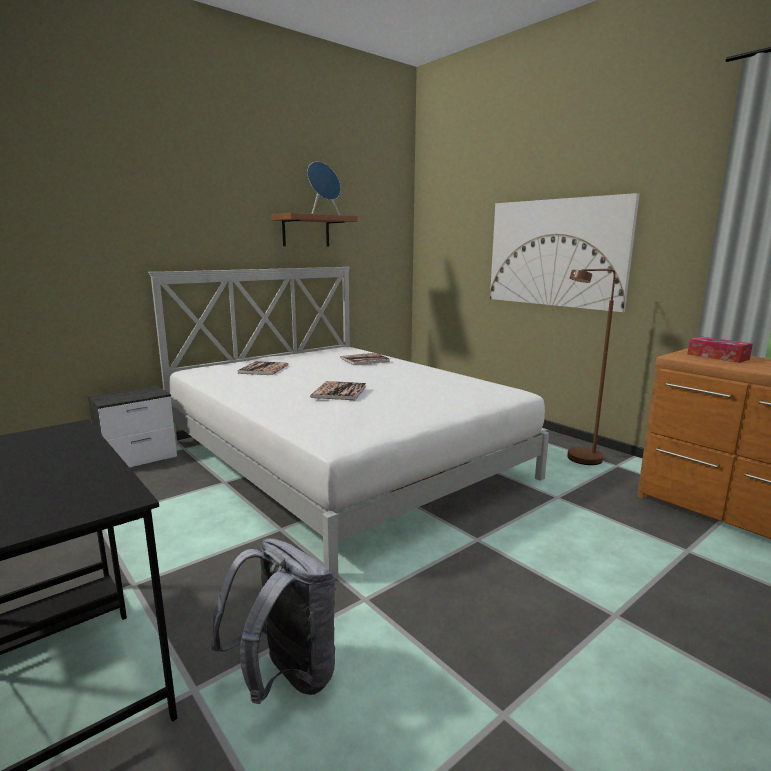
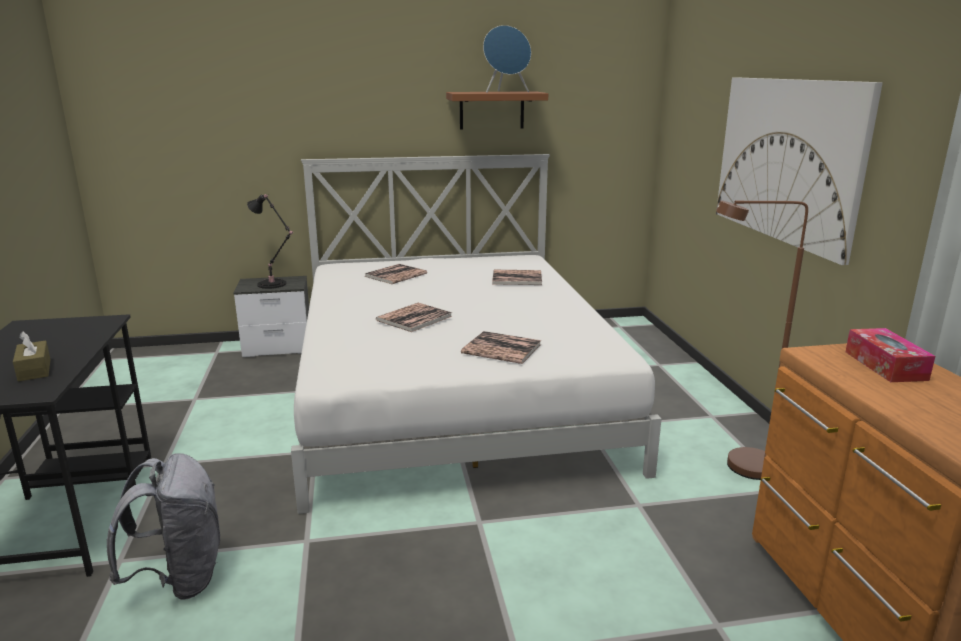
camera: 30 degrees right, 5 degrees up
(68, 482) = (34, 370): none -> brown tissue box
(133, 395) = (273, 284): none -> black table lamp
(438, 400) = (501, 349): none -> book

